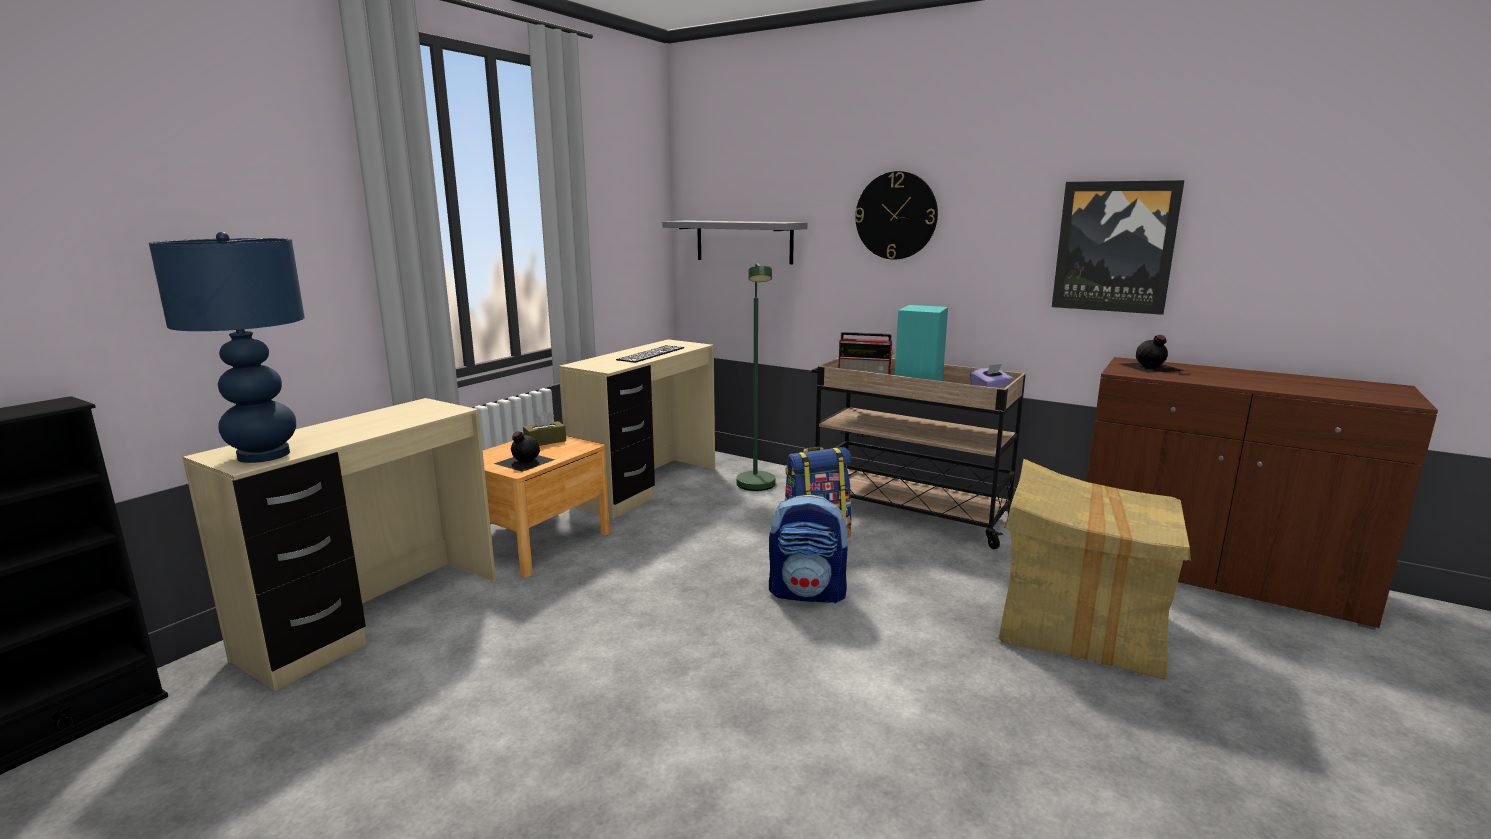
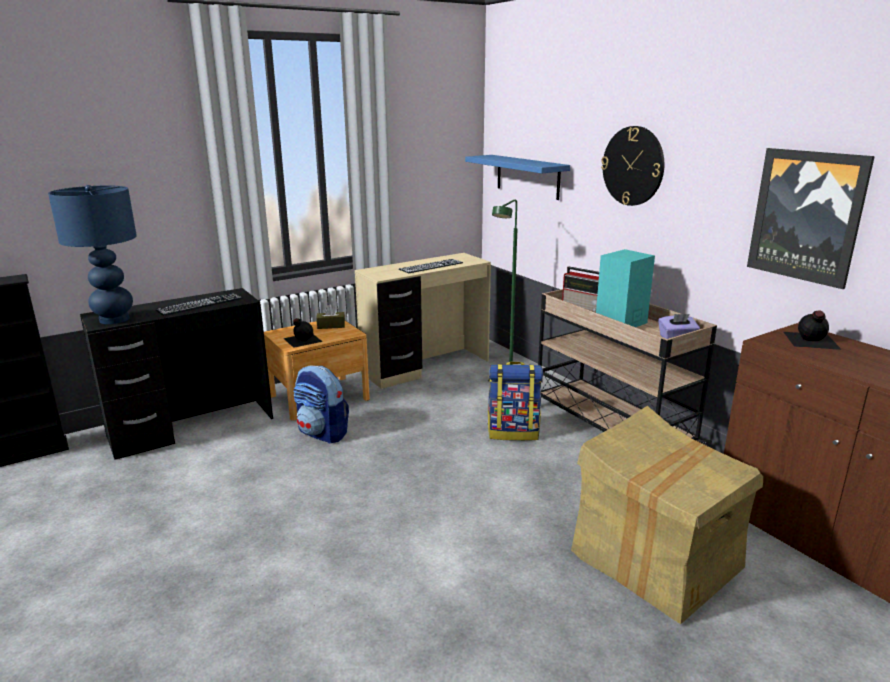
camera: 25 degrees right, 5 degrees up
(376, 617) = (192, 428): beige desk -> black desk
(387, 421) = (199, 304): none -> keyboard
(744, 241) = (527, 176): grey shelf -> blue shelf
(808, 593) = (463, 477): backpack -> backpack (323, 433)

